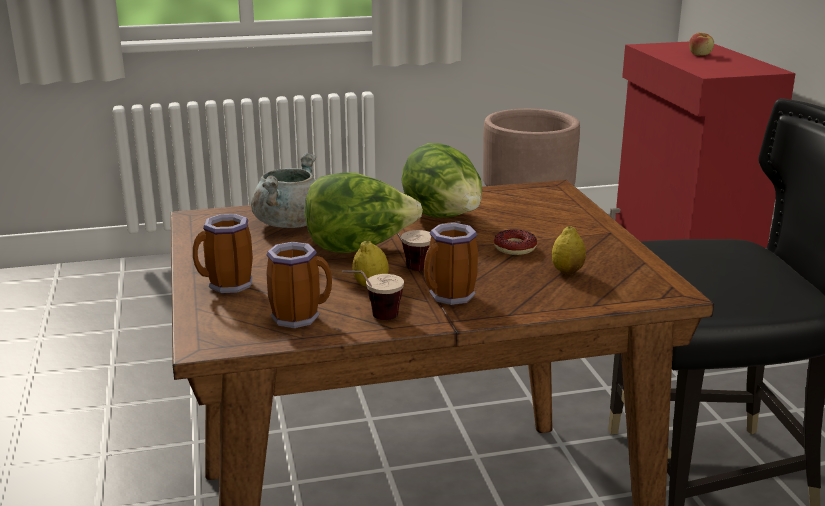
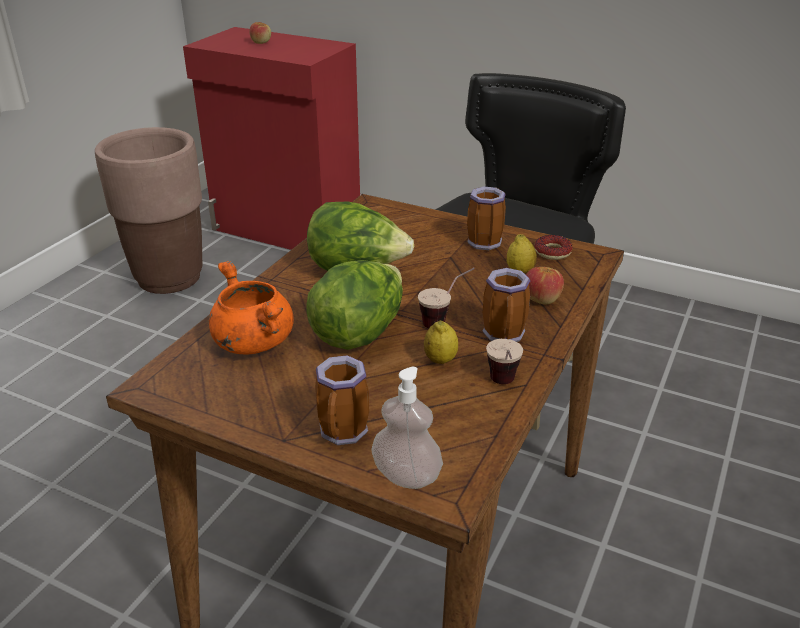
camera: 50 degrees left, 10 degrees up
(207, 322) = (406, 476): none -> soap dispenser
(289, 223) = (252, 342): grey cooking pot -> orange cooking pot
(300, 317) = (457, 420): mug -> mug (485, 241)
(514, 248) = (454, 270): donut -> donut (552, 252)
(539, 293) = (541, 299): none -> apple

